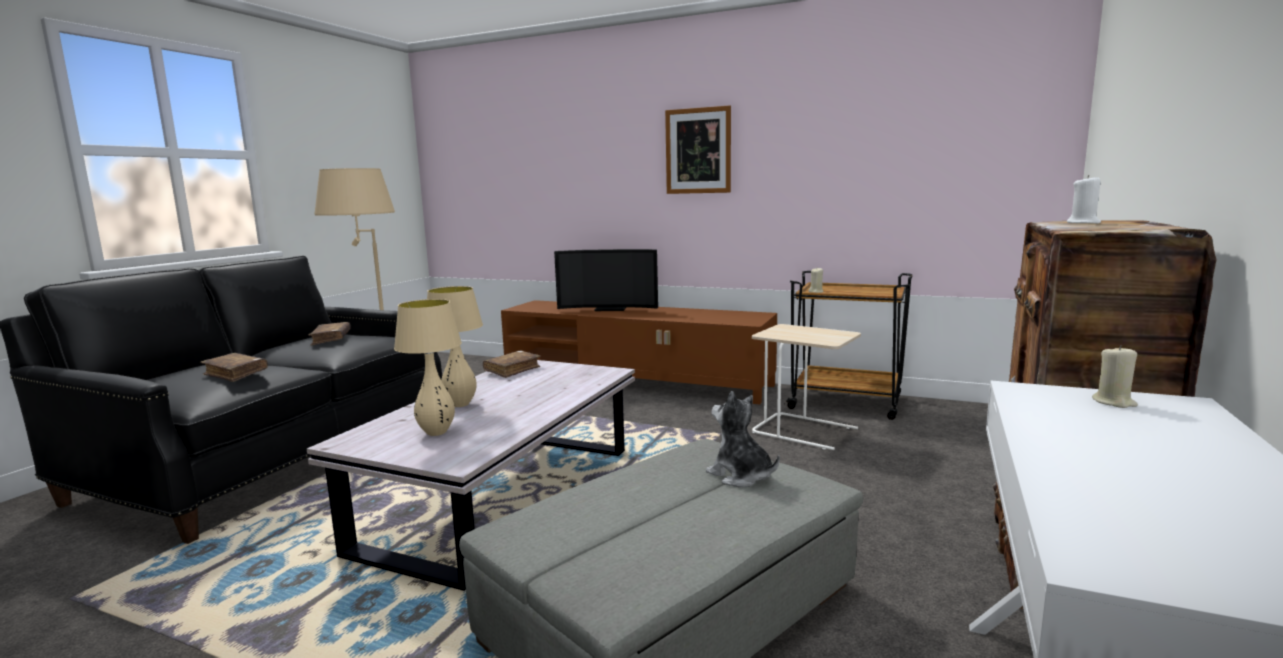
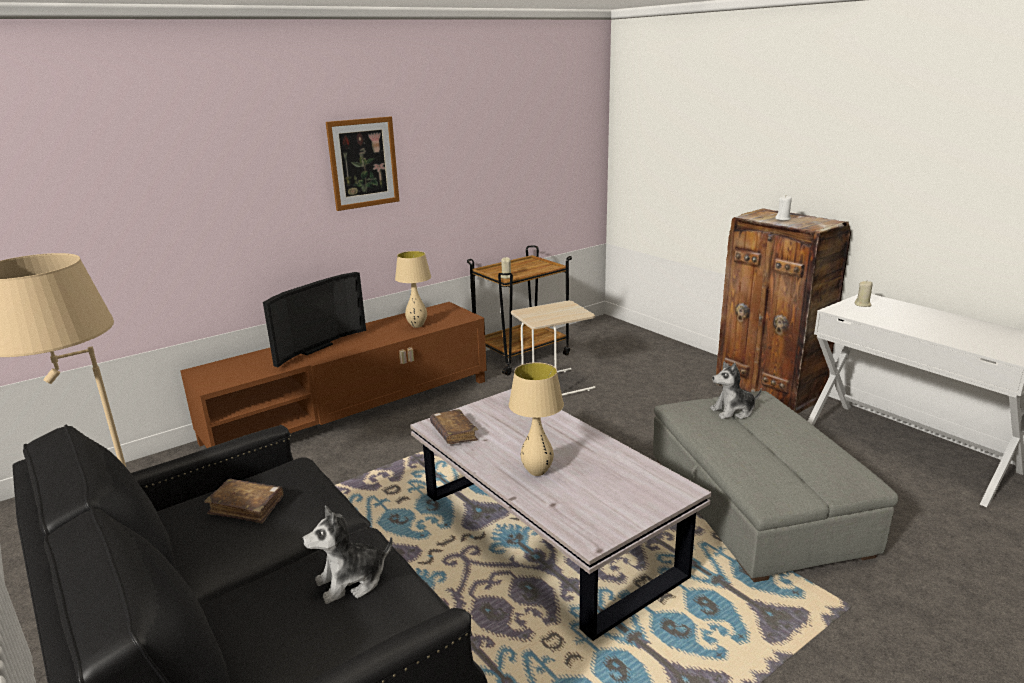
camera: 60 degrees left, 10 degrees up
(236, 374) = (351, 581): brown book -> plush toy
(436, 433) = (605, 491): beige table lamp -> beige table lamp (417, 326)

